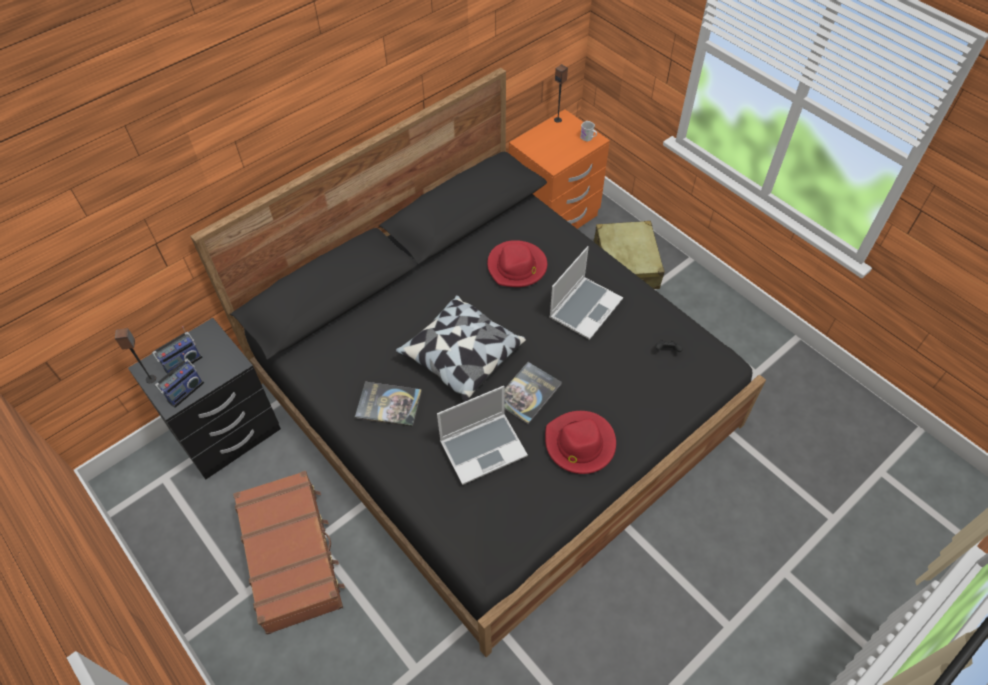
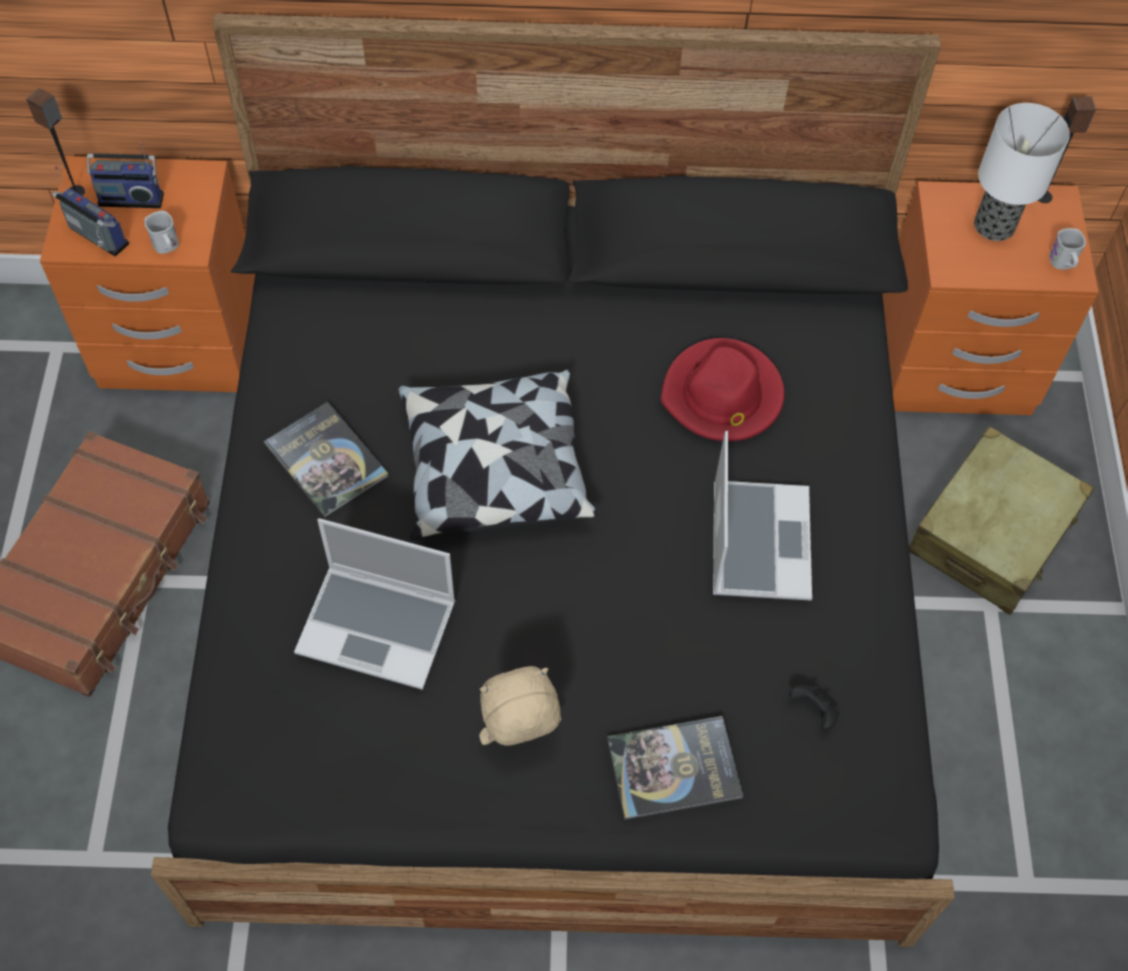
camera: 40 degrees right, 5 degrees up
(184, 391) = (96, 238): radio -> radio turned 135 degrees counterclockwise
(224, 370) = (167, 247): none -> white mug
(228, 433) = (181, 346): black nightstand -> orange nightstand
(528, 393) = (526, 600): book -> book (674, 768)
(551, 140) = (993, 225): none -> table lamp
(579, 444) = (520, 738): red hat -> beige plush toy
(585, 308) = (757, 540): laptop -> laptop turned 75 degrees counterclockwise

